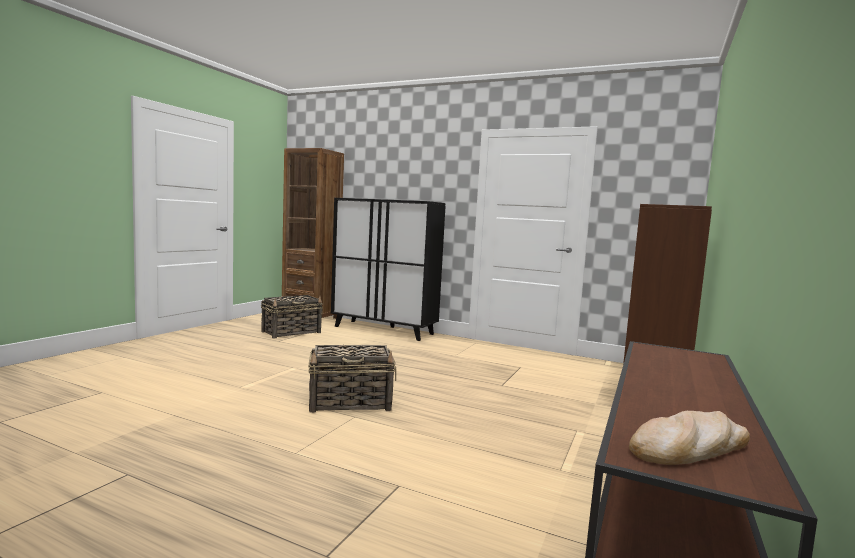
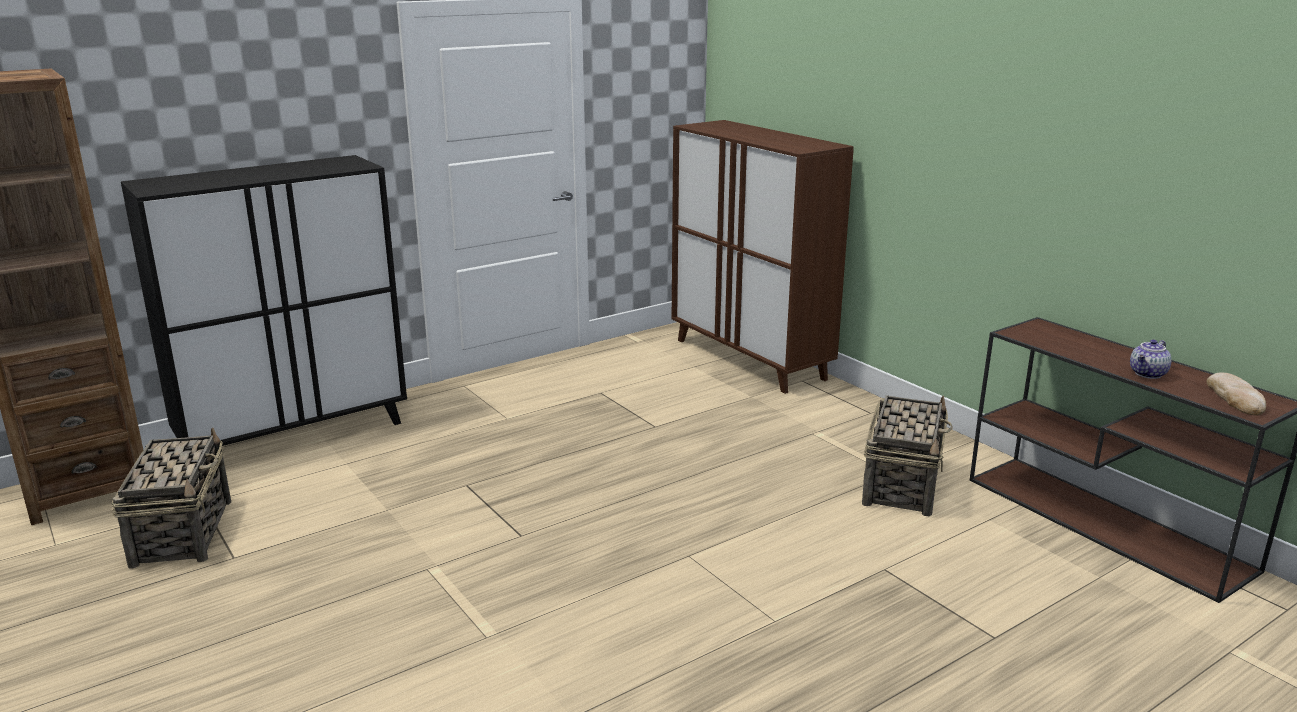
camera: 60 degrees left, 15 degrees up
(351, 402) = (636, 547): basket -> basket (902, 484)
(663, 396) = (1148, 374): none -> teapot

